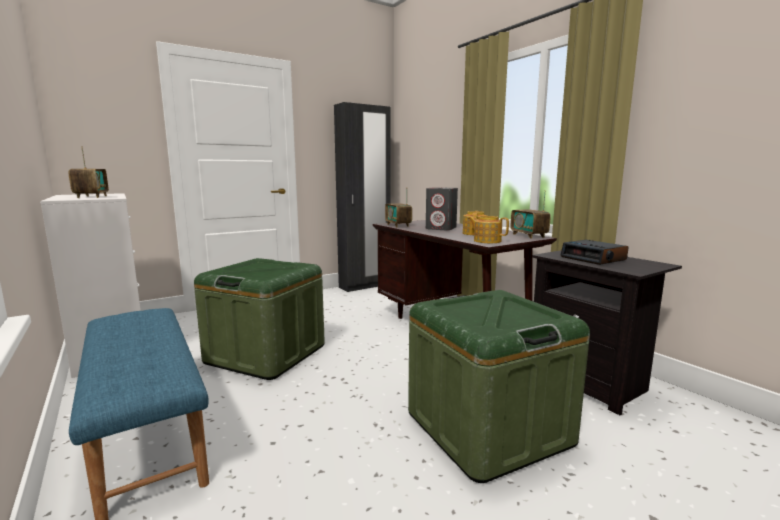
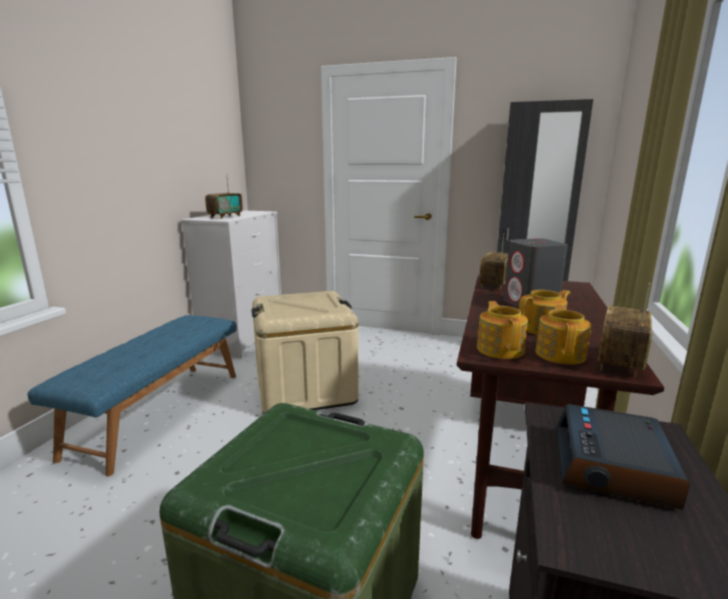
camera: 50 degrees right, 5 degrees up
(266, 354) = (305, 389): green storage box -> beige storage box
(507, 238) = (560, 354): none -> teapot

